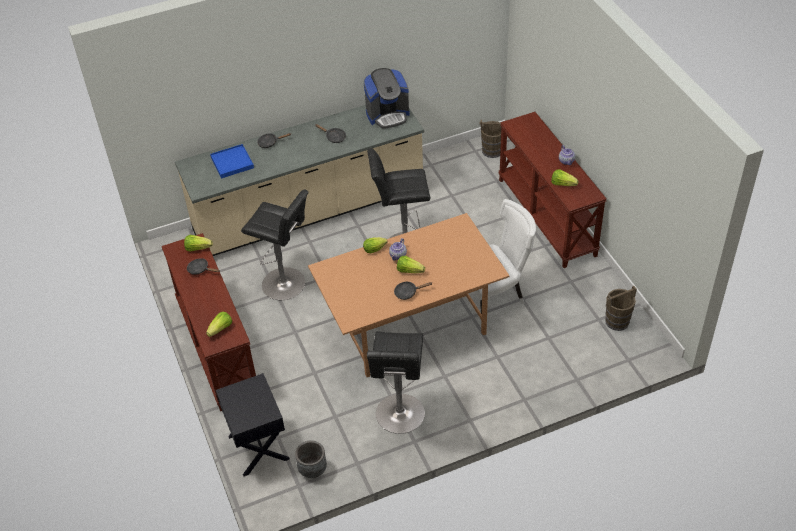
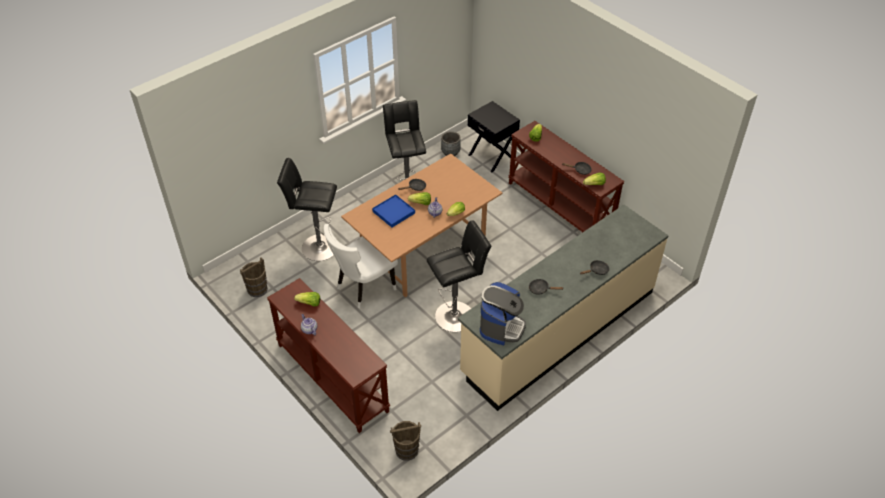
camera: 160 degrees right, 0 degrees up
(232, 163) = (616, 243): blue tray -> blue tray (393, 212)
(286, 284) = (538, 262): black stool -> black stool (316, 247)
(387, 115) = (501, 327): coffee machine -> coffee machine turned 150 degrees clockwise

